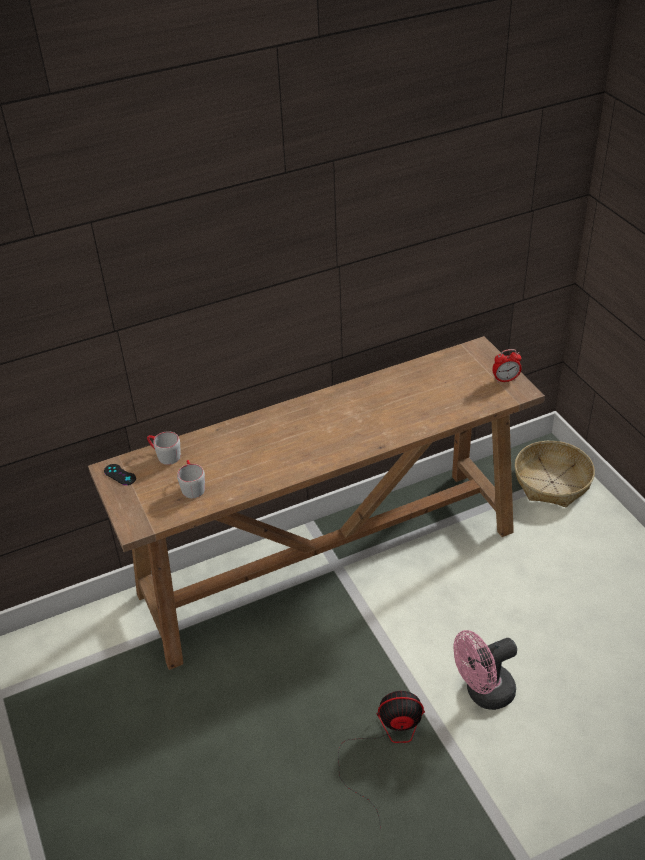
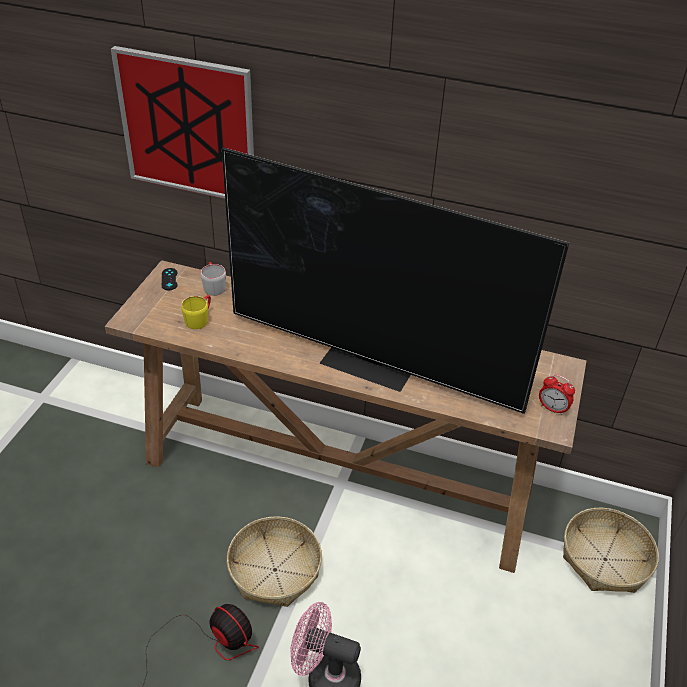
camera: 40 degrees right, 0 degrees up
(98, 313) = (187, 126): none -> picture
(192, 486) = (199, 319): grey mug -> yellow mug
(360, 429) = (371, 363): none -> television
(366, 658) = (275, 569): none -> basket

